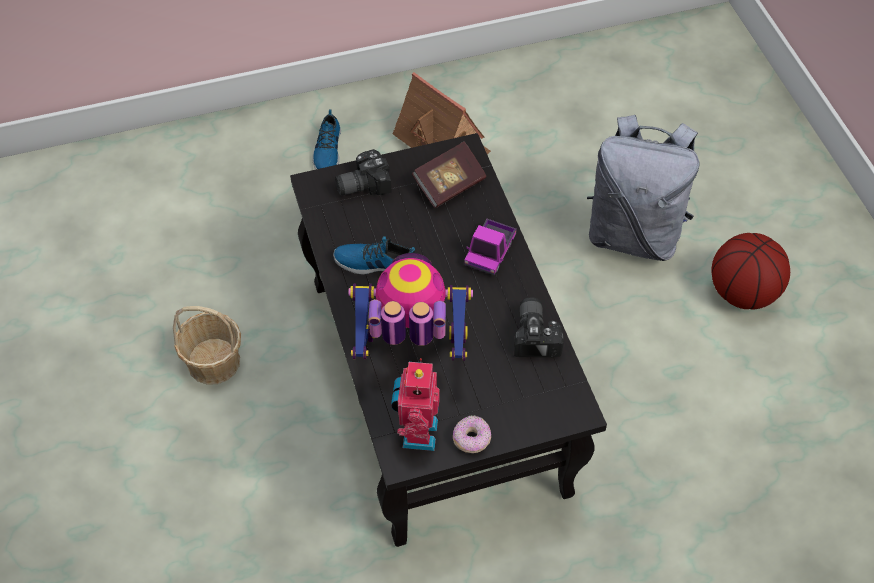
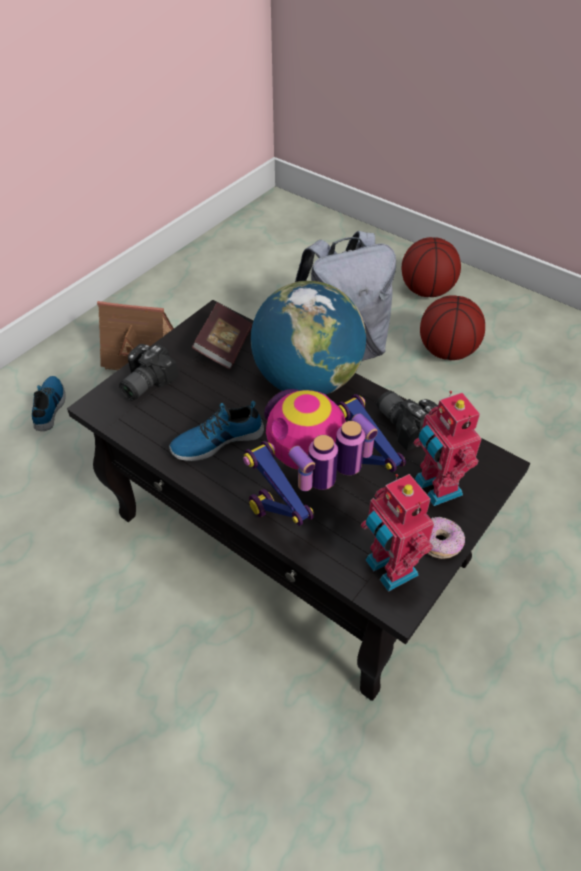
camera: 35 degrees left, 5 degrees down
(213, 361) = (70, 640): basket -> none
(327, 151) = (50, 406): shoe -> shoe turned 150 degrees counterclockwise
(490, 252) = (307, 380): toy truck -> globe
(509, 397) = (435, 488): none -> toy robot
(786, 214) = (427, 290): none -> basketball

